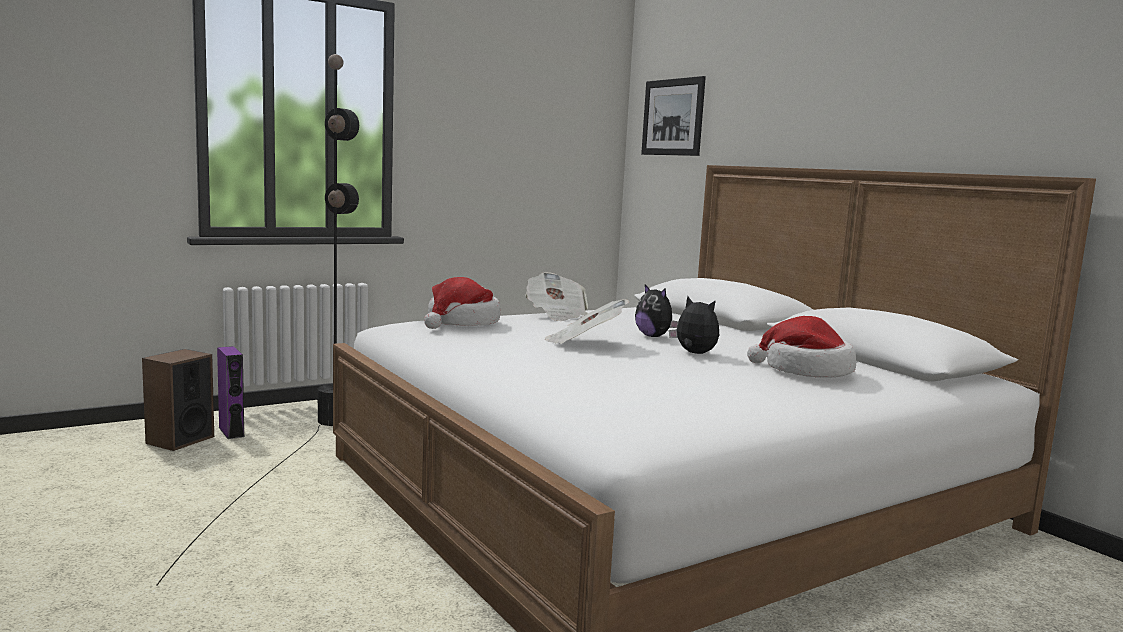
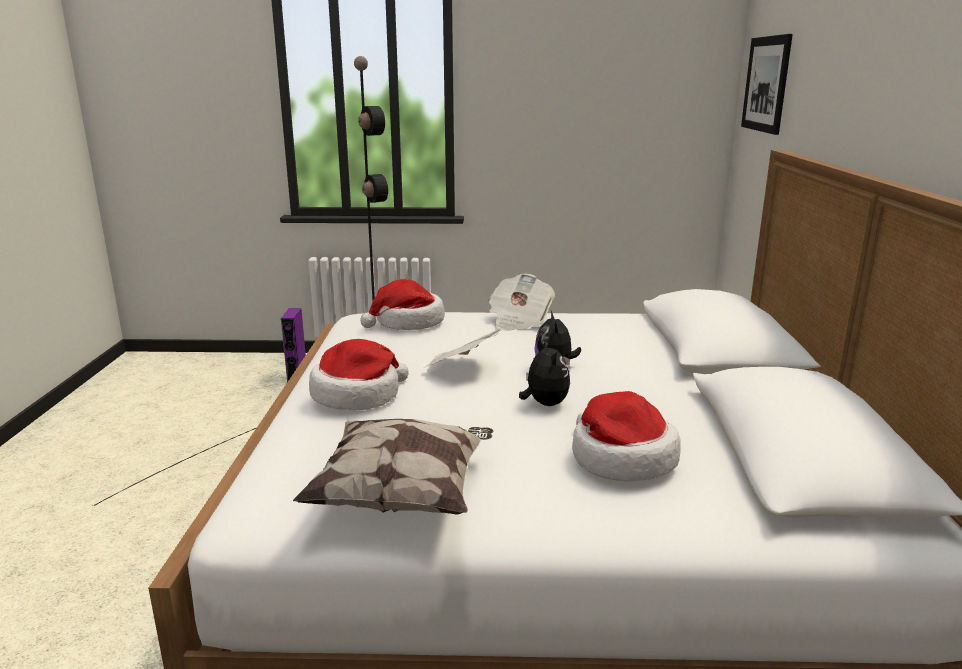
camera: 35 degrees right, 10 degrees up
(180, 440) = (258, 377): speaker -> none
(540, 366) = (358, 395): none -> hat
(717, 408) = (404, 495): none -> pillow

